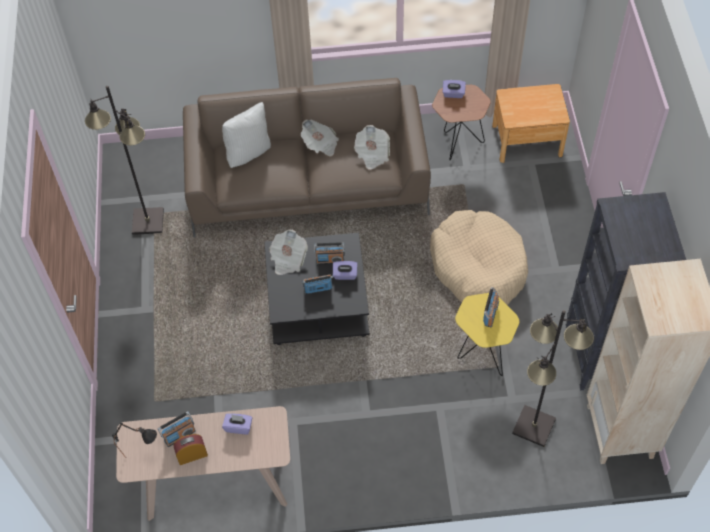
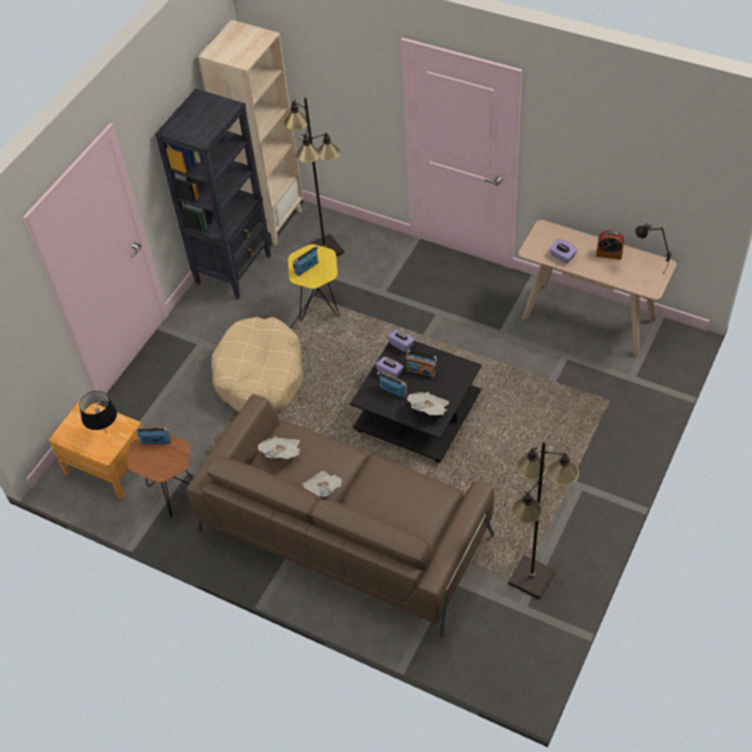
camera: 145 degrees left, 5 degrees down
(179, 435) = (612, 270): radio -> radio (156, 441)
(248, 152) = (398, 520): white pillow -> none
(453, 94) = (156, 468): purple tissue box -> purple tissue box (401, 344)
(521, 107) = (106, 434): none -> black table lamp

